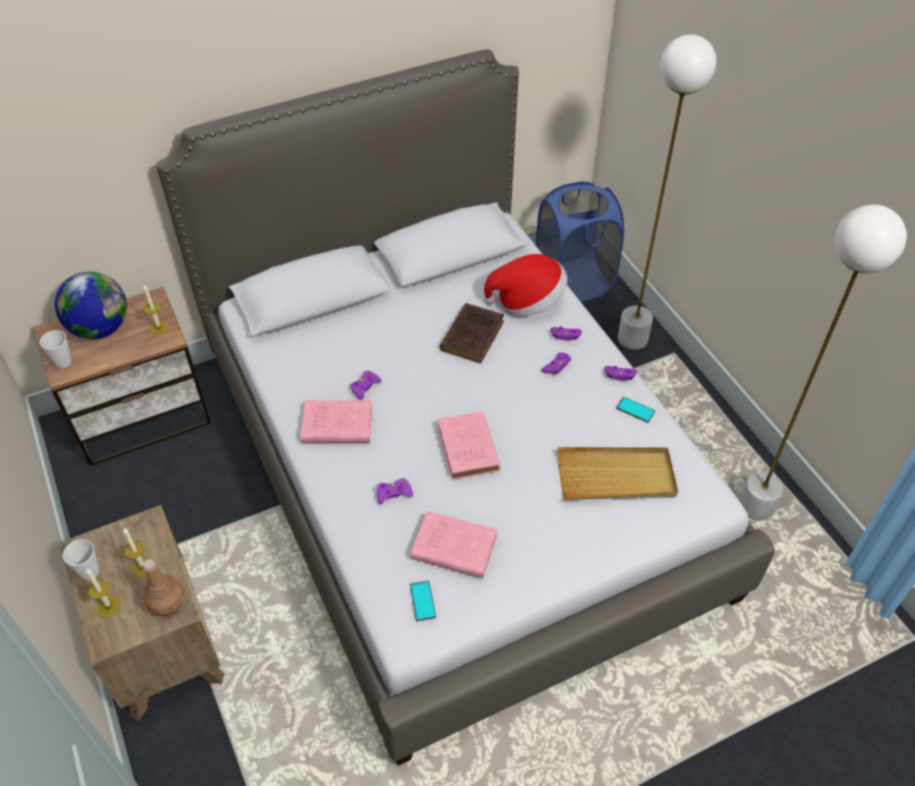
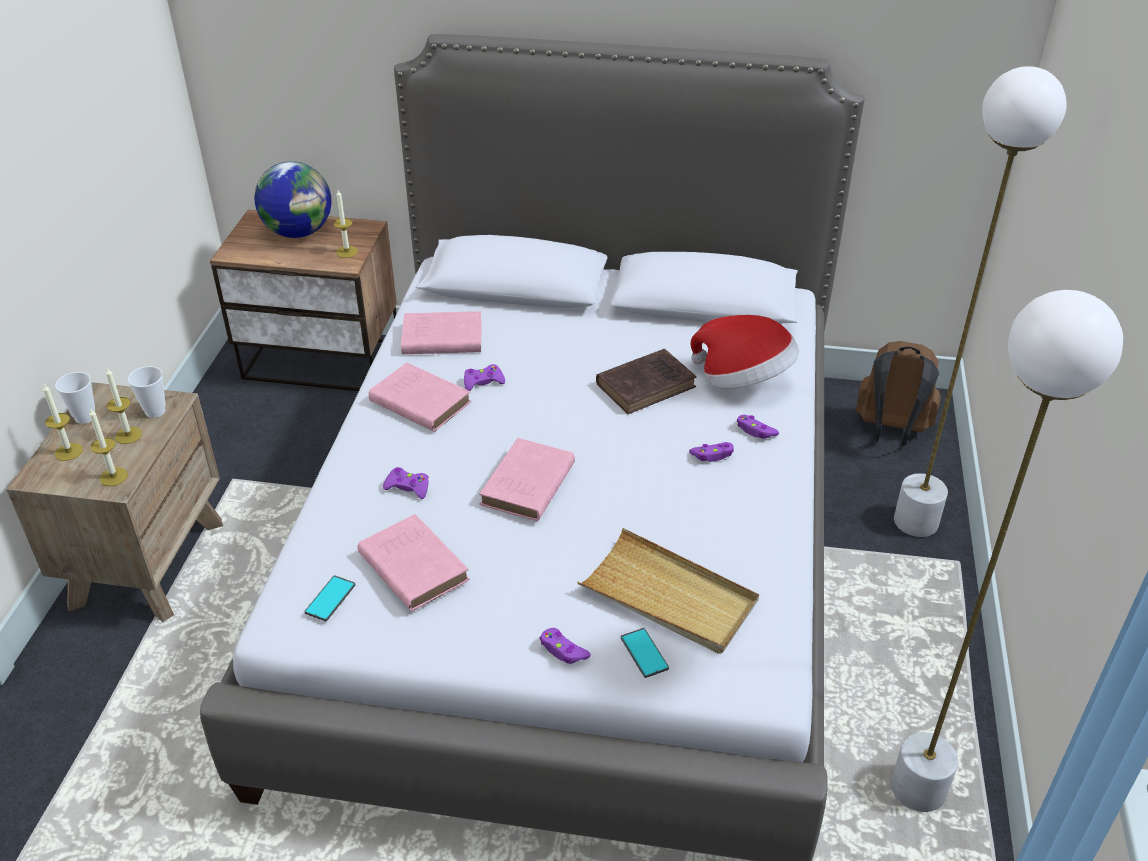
camera: 35 degrees right, 10 degrees down
(63, 362) = (241, 245): cup -> cup (155, 411)
(168, 605) = (113, 477): brown bottle -> candle
(301, 368) = (440, 338): none -> pink book
(573, 283) = (891, 432): blue laundry basket -> brown backpack
(620, 375) = (782, 498): purple game controller -> purple game controller (563, 650)
(635, 410) = (764, 542): phone -> phone (644, 653)

